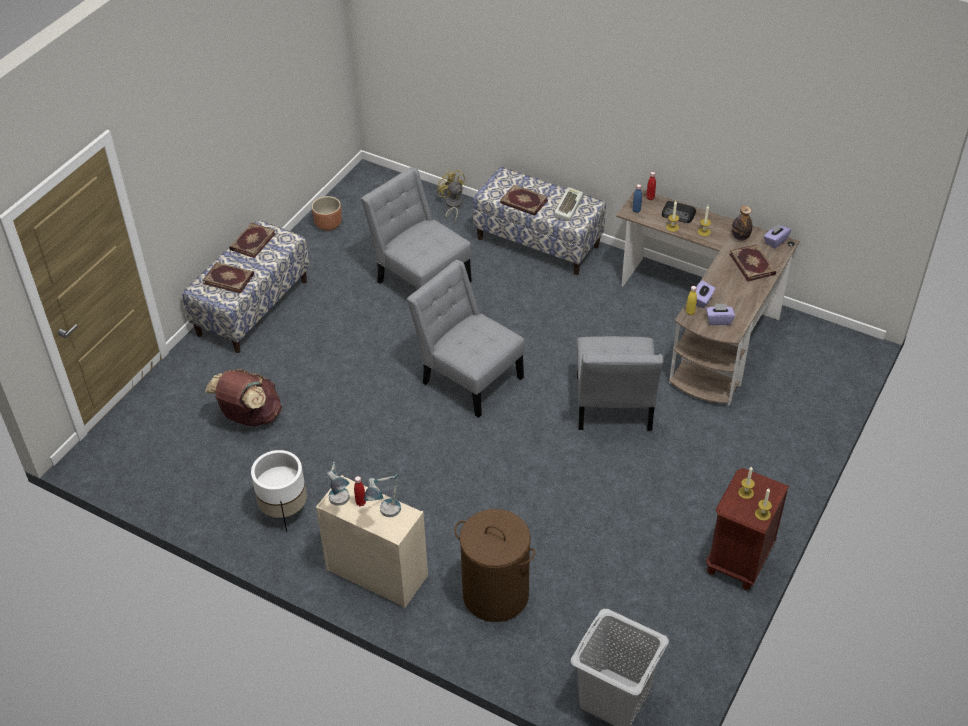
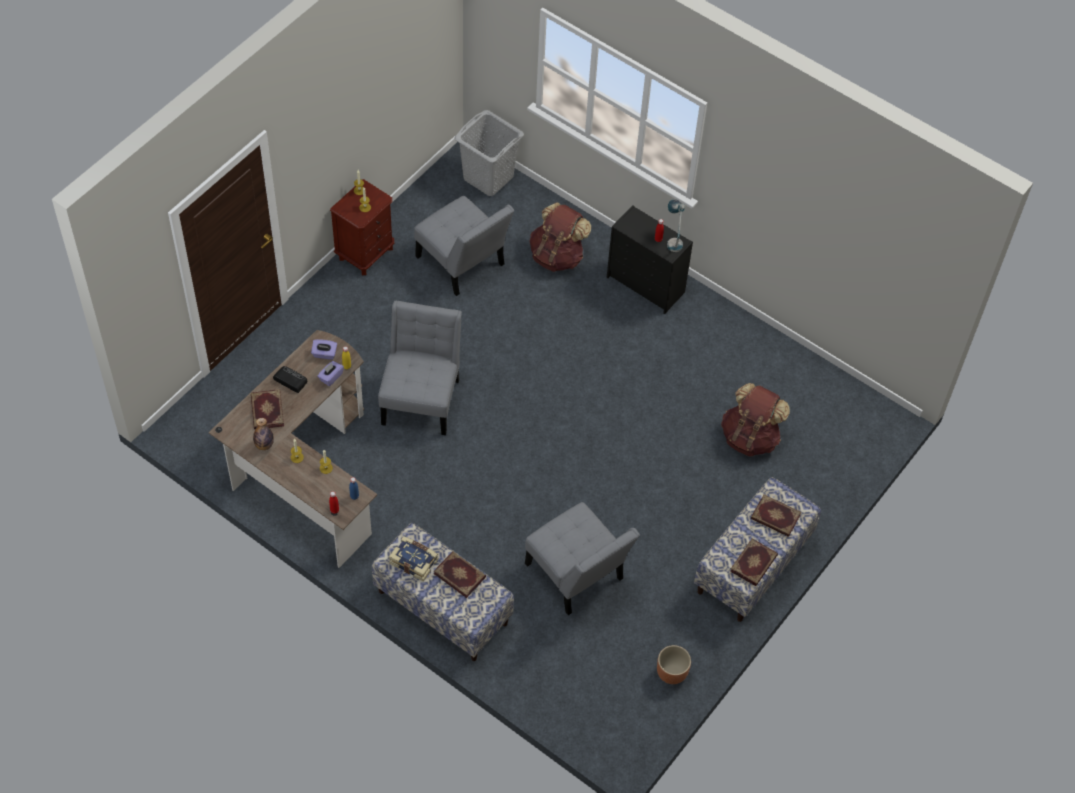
camera: 175 degrees left, 10 degrees up
(284, 511) = (718, 345): white planter -> none
(375, 572) = (646, 285): beige dresser -> black dresser
(385, 515) = (640, 227): table lamp -> none
(452, 205) = (527, 681): yellow fan -> none
(468, 377) = (546, 449): grey chair -> grey chair (463, 264)
(495, 594) = (557, 256): brown laundry basket -> brown backpack
(567, 206) = (414, 561): keyboard -> book
(678, 215) = (313, 483): radio -> radio (290, 380)
(775, 241) = (232, 434): purple tissue box -> none

